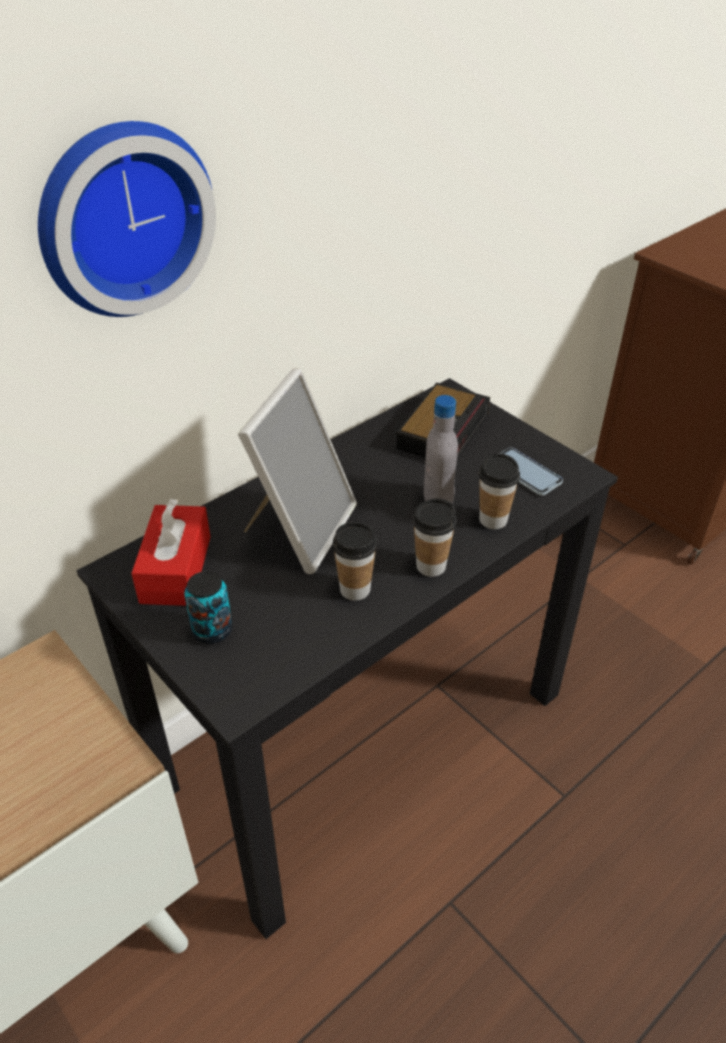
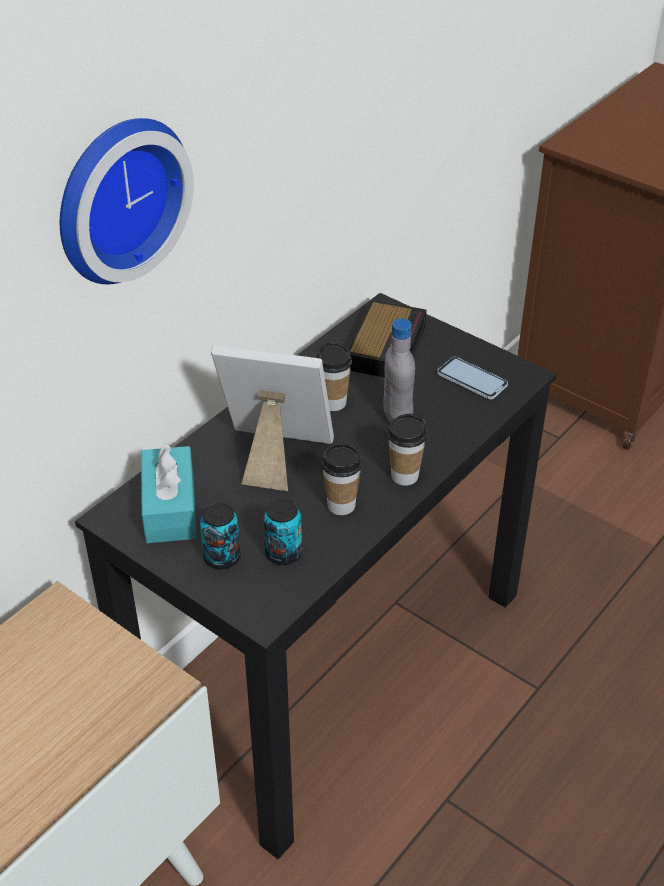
camera: 10 degrees left, 0 degrees up
(176, 569) = (170, 508): red tissue box -> turquoise tissue box
(279, 635) = (283, 553): none -> can
(299, 528) = (274, 456): picture frame -> picture frame turned 90 degrees counterclockwise
(493, 520) = (451, 427): cup -> cup (333, 403)

